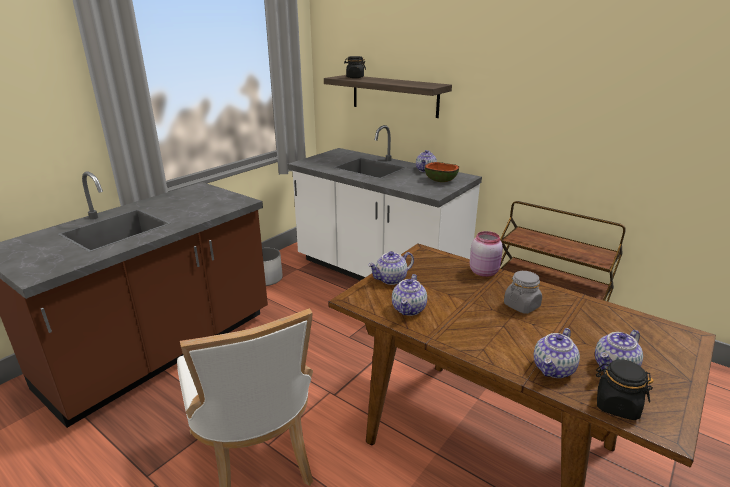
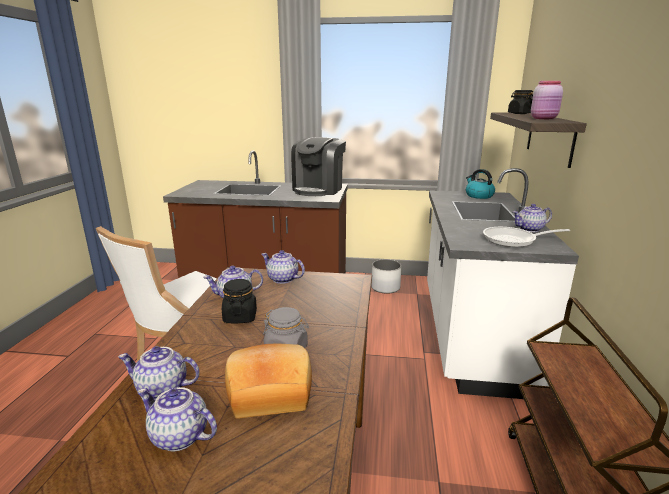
camera: 60 degrees right, 5 degrees down
(199, 197) = (318, 189): none -> coffee machine
(332, 156) = (478, 196): none -> kettle
(441, 180) = (514, 240): bowl -> frying pan
(484, 272) = (346, 317): pink jar -> pink jar (544, 118)
(572, 323) = (270, 392): none -> bread
(616, 405) = (100, 443): black jar -> black jar (240, 317)

